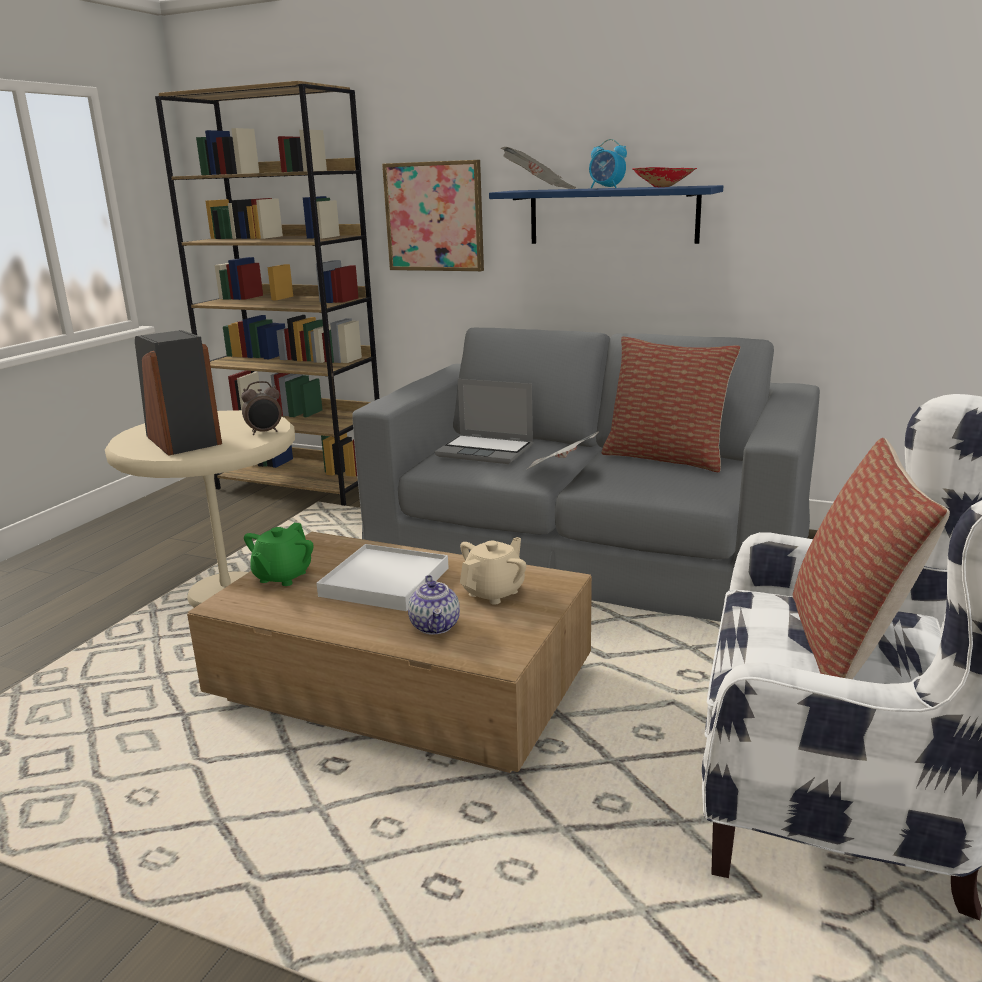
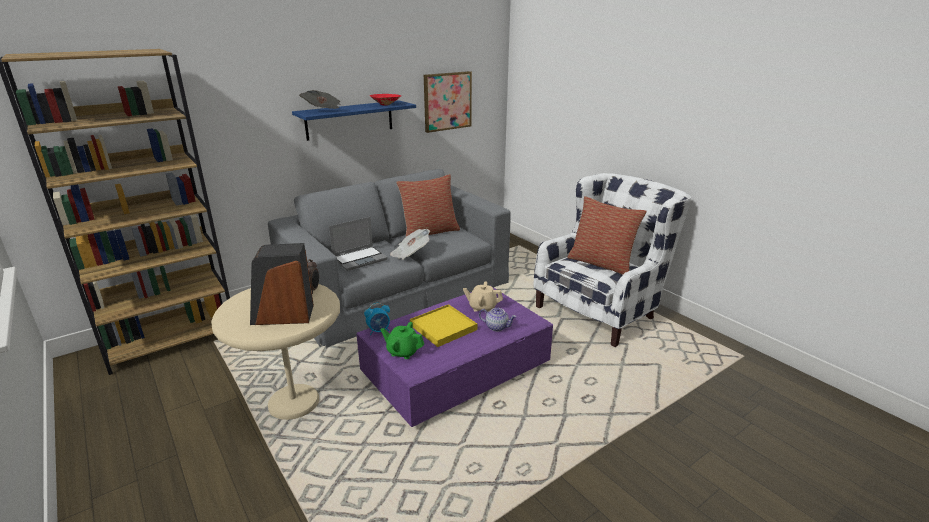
camera: 60 degrees left, 5 degrees up
(282, 576) = (403, 352): green teapot -> green teapot turned 150 degrees clockwise
(385, 582) = (443, 327): white tray -> yellow tray
(403, 686) = (456, 371): brown coffee table -> purple coffee table
(434, 216) = (238, 132): picture -> picture (447, 101)
(494, 592) = (482, 307): beige teapot -> beige teapot turned 60 degrees counterclockwise
(606, 188) = (353, 106): alarm clock -> alarm clock (379, 331)

